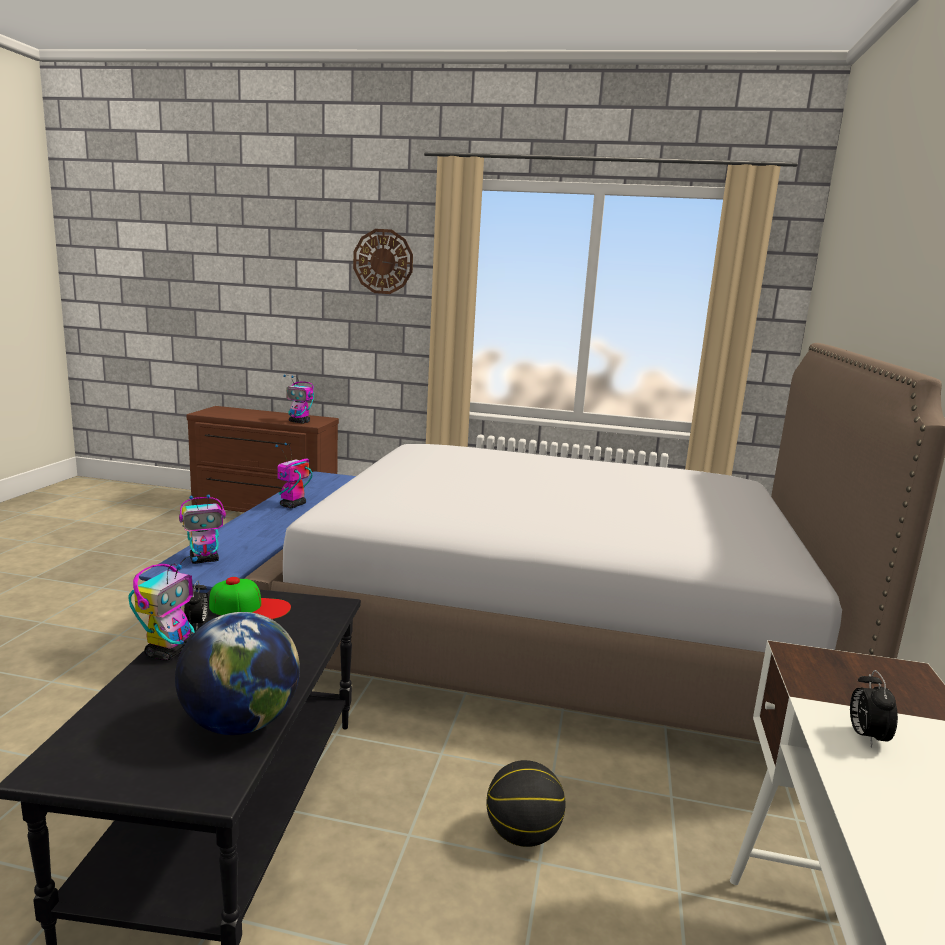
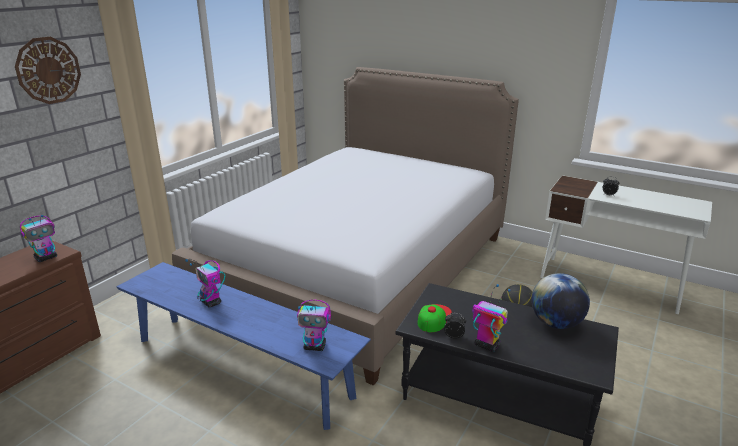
camera: 70 degrees left, 10 degrees up
(205, 560) = (315, 346): toy robot -> toy robot turned 105 degrees clockwise

